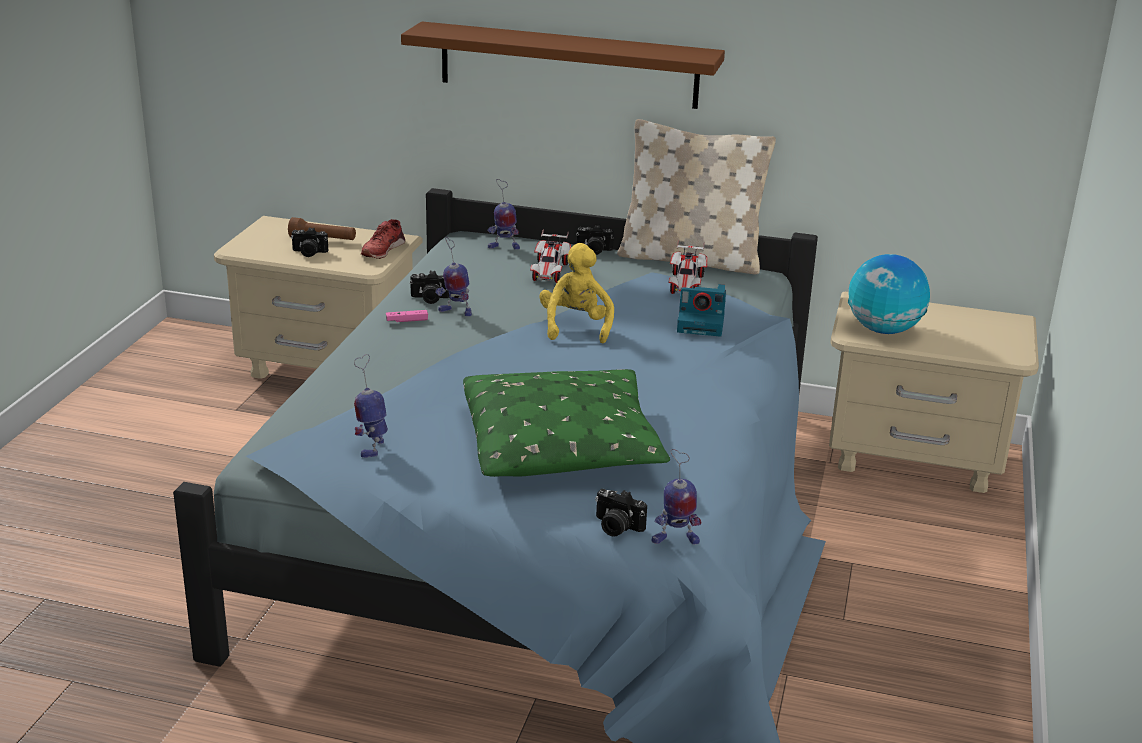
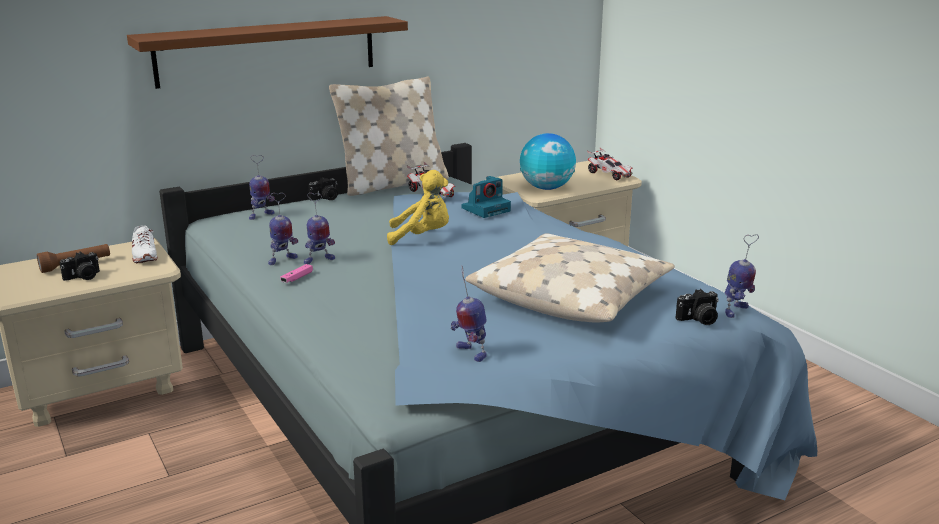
camera: 45 degrees left, 5 degrees down
(382, 250) = (144, 254): red shoe -> white shoe
(430, 299) = (282, 260): camera -> toy robot
(550, 272) = (326, 218): toy car -> toy car (609, 175)
(562, 445) = (571, 296): green pillow -> beige pillow
(576, 326) = (422, 236): yellow plush toy -> yellow plush toy turned 135 degrees clockwise

